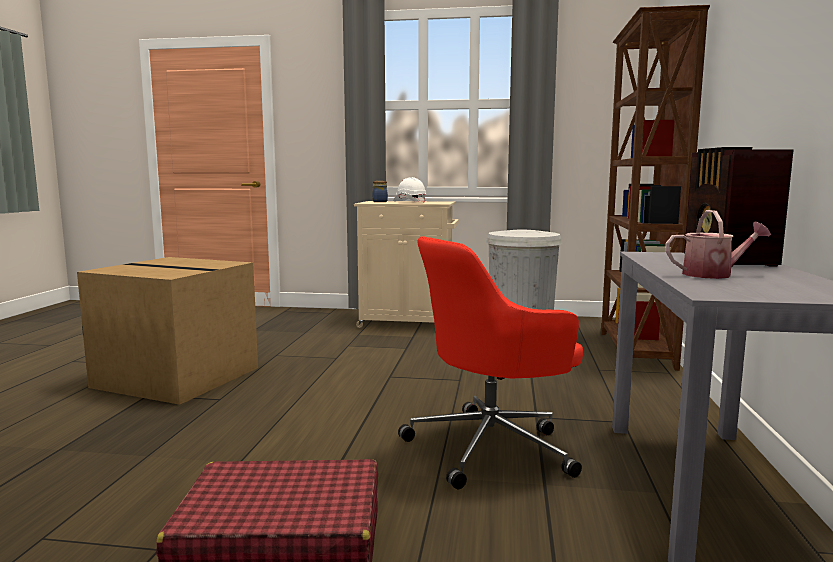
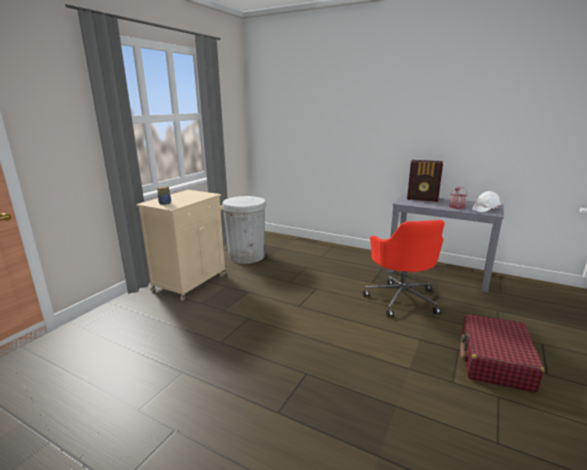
camera: 70 degrees left, 10 degrees up
(180, 377) = (241, 394): cardboard box -> none
(410, 202) = (181, 198): white hard hat -> white hard hat (485, 209)
(635, 350) = (301, 243): brown bookcase -> none

